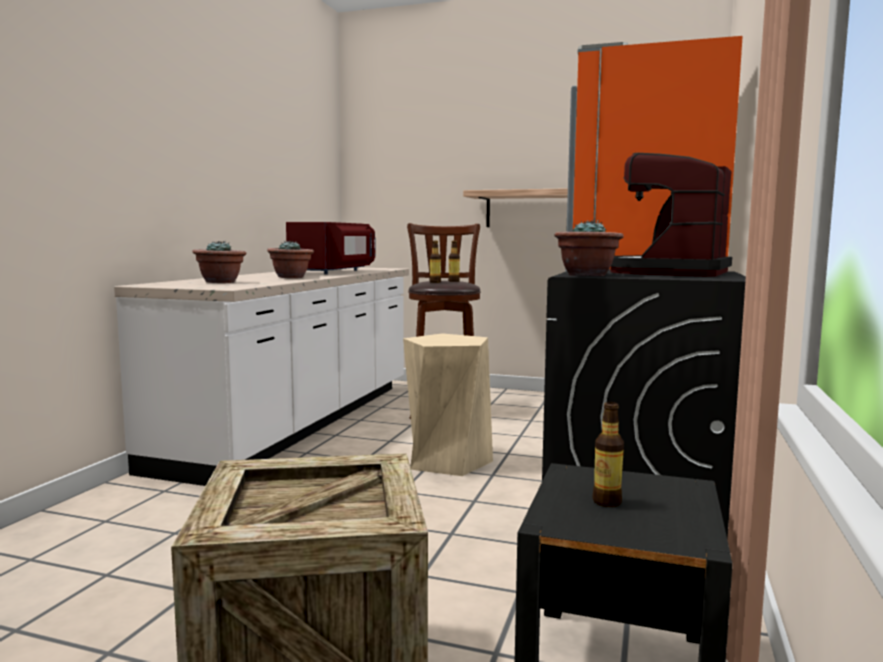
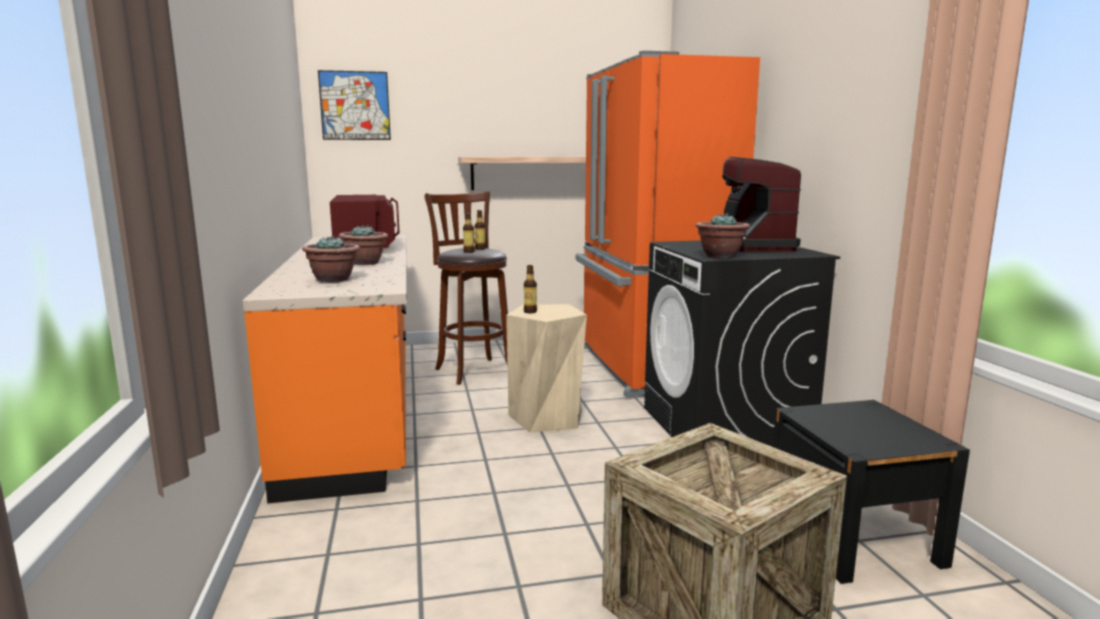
camera: 30 degrees left, 5 degrees up
(298, 423) = (358, 409): white counter -> orange counter
(383, 146) = (355, 105): none -> picture
(607, 502) = (856, 428): bottle -> bottle (530, 312)

